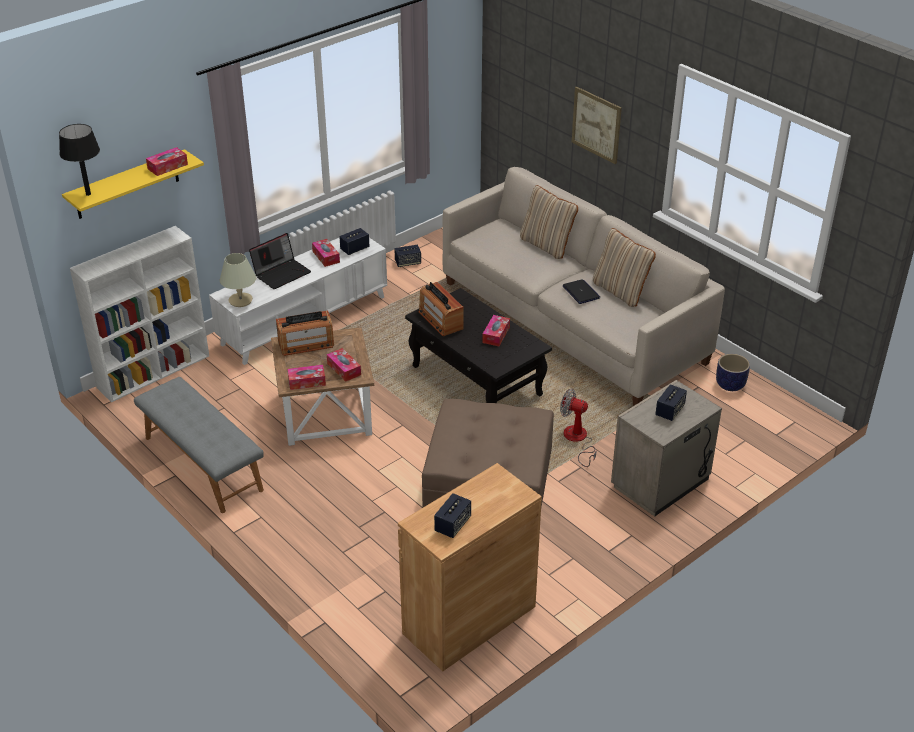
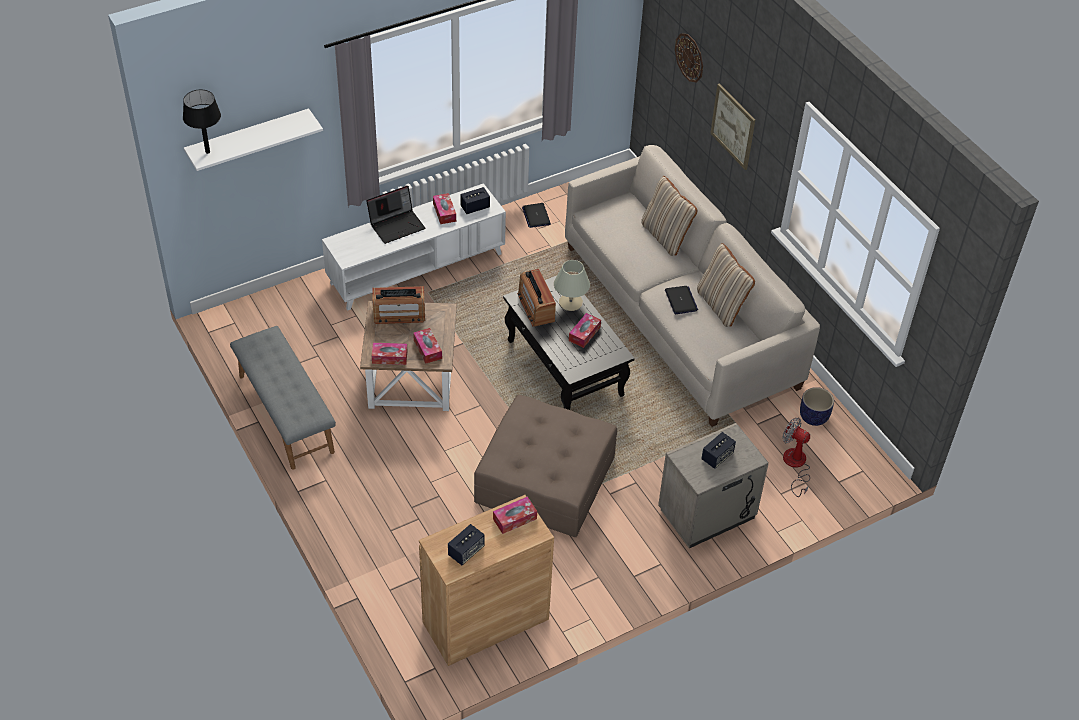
camera: 10 degrees right, 10 degrees up
(127, 185) = (248, 139): yellow shelf -> white shelf
(154, 371) = (262, 303): white bookcase -> none
(167, 166) = (288, 129): tissue box -> tissue box (514, 519)
(240, 300) = (350, 251): beige table lamp -> beige table lamp (570, 303)
(408, 263) = (536, 216): speaker -> laptop
(540, 73) = (689, 57): none -> wall clock
(577, 440) = (642, 452): fan -> fan (795, 465)

